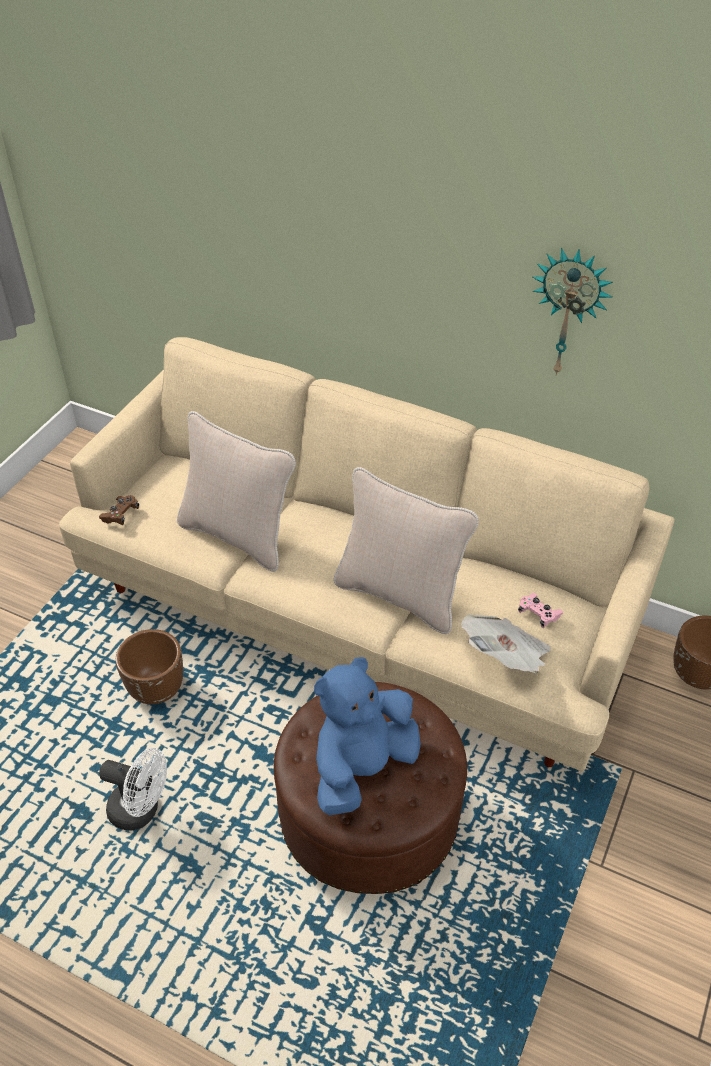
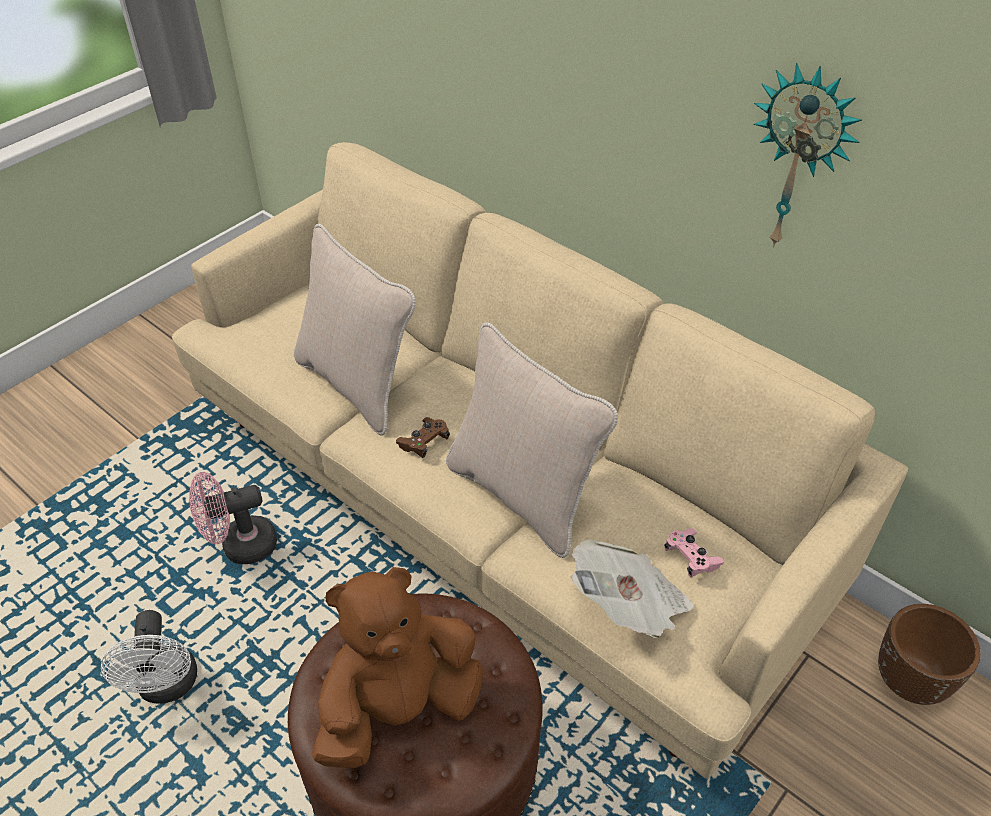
camera: 15 degrees right, 0 degrees up
(121, 515) = (236, 336): brown game controller -> brown game controller (424, 443)
(141, 810) = (168, 687): white fan -> white fan turned 45 degrees clockwise
(157, 689) = (240, 546): brown planter -> pink fan
(362, 767) = (399, 708): blue plush toy -> brown plush toy

